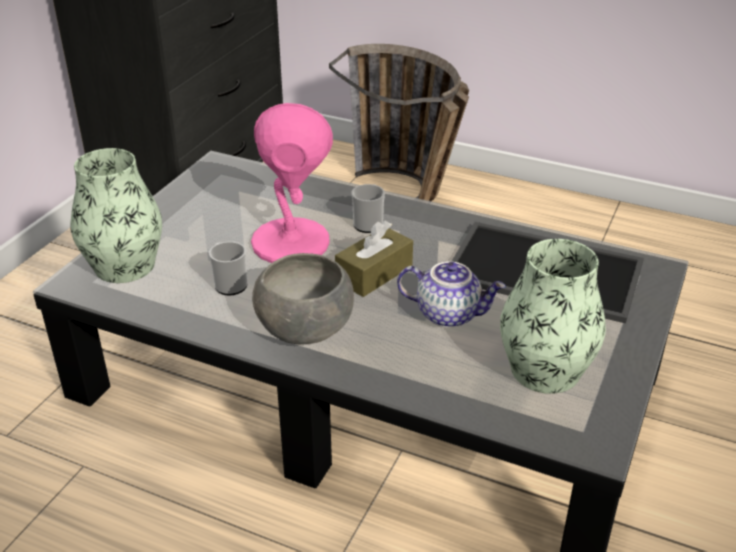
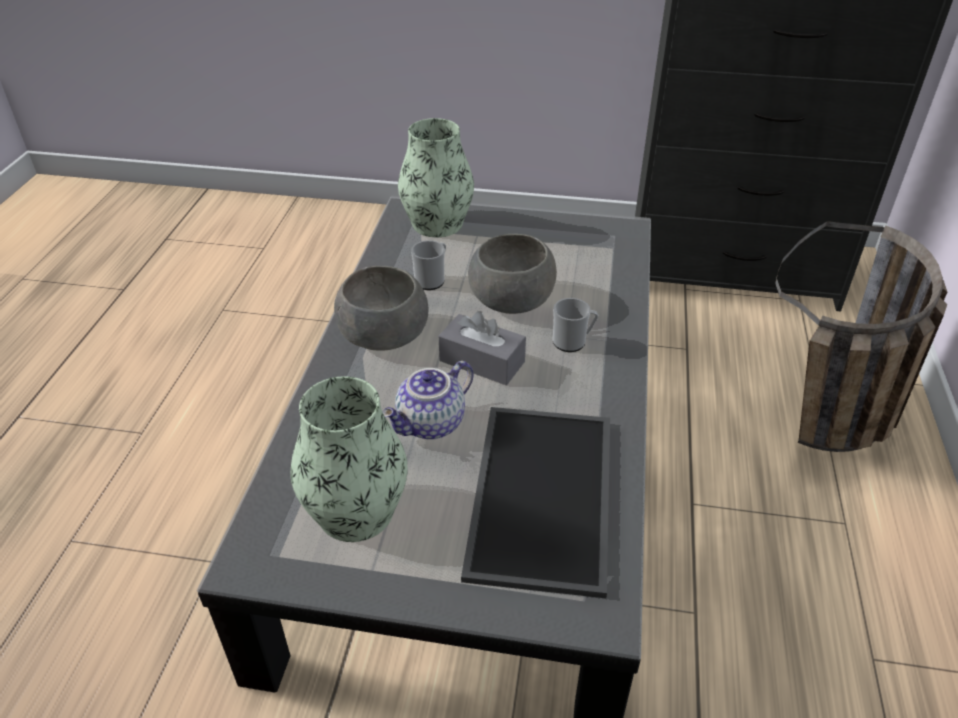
camera: 75 degrees right, 5 degrees up
(290, 243) = (510, 299): pink table lamp -> grey bowl
(374, 273) = (482, 361): brown tissue box -> grey tissue box
(449, 314) = (431, 425): teapot -> teapot turned 45 degrees clockwise

